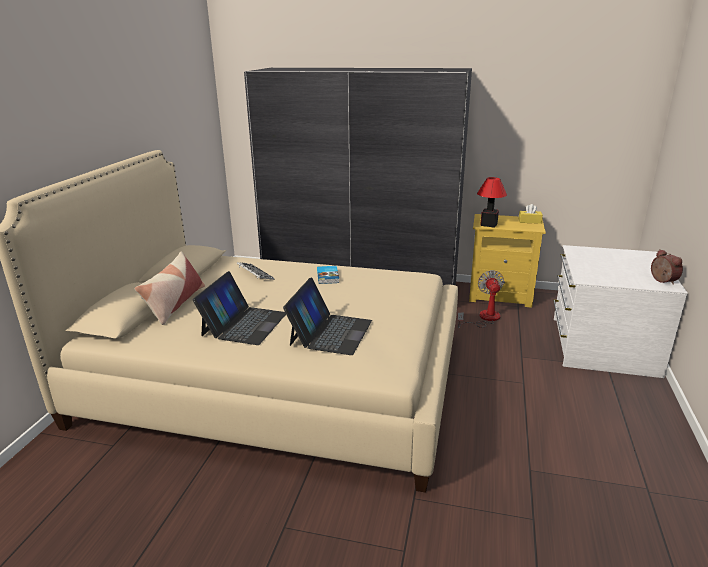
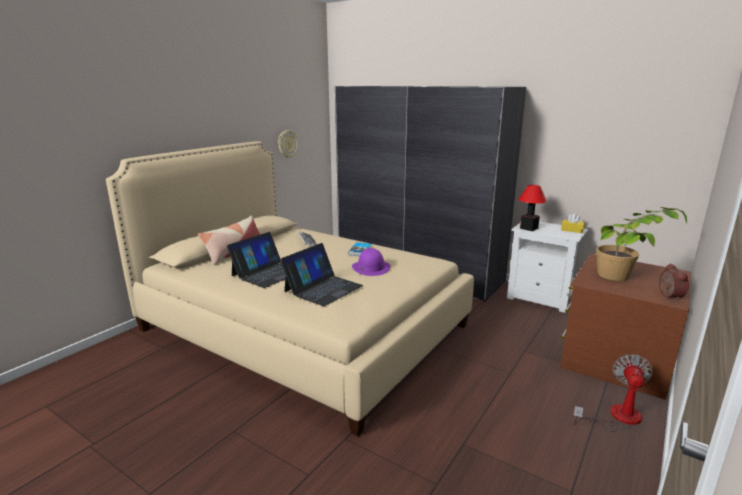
camera: 20 degrees right, 5 degrees down
(182, 148) = (287, 144): none -> wall clock
(358, 296) = (371, 267): none -> purple hat
(484, 318) = (511, 314): fan -> fan (617, 417)
(500, 295) = (541, 298): yellow nightstand -> white nightstand
(601, 345) = (615, 357): white dresser -> brown dresser
(615, 265) = (629, 276): none -> potted plant

